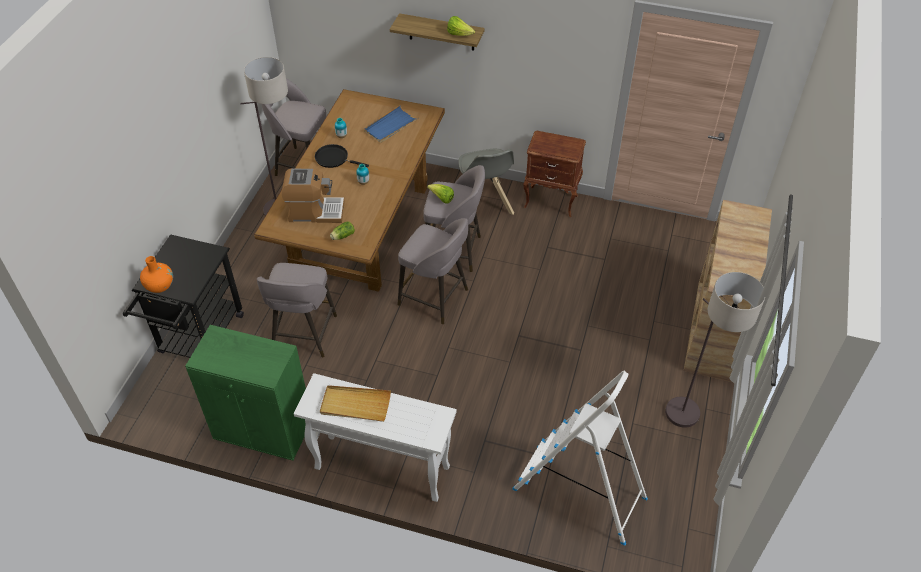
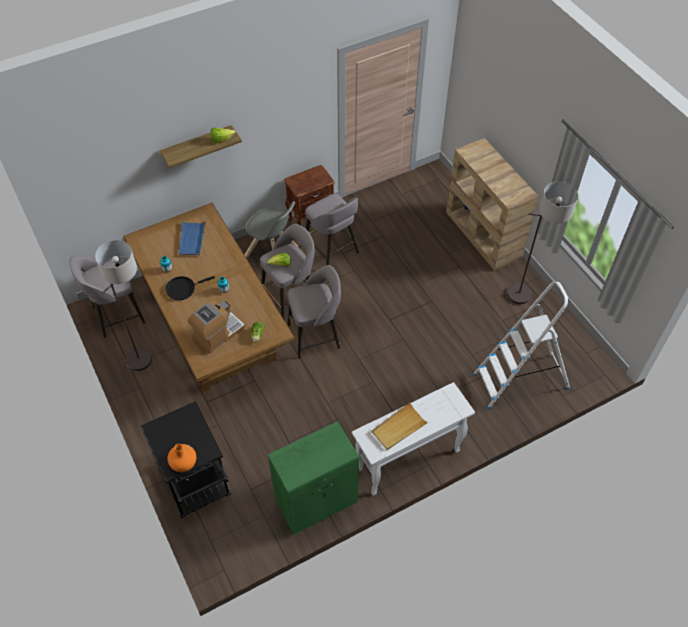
camera: 45 degrees left, 5 degrees up
(303, 335) = (263, 425): grey stool -> grey stool (332, 250)

